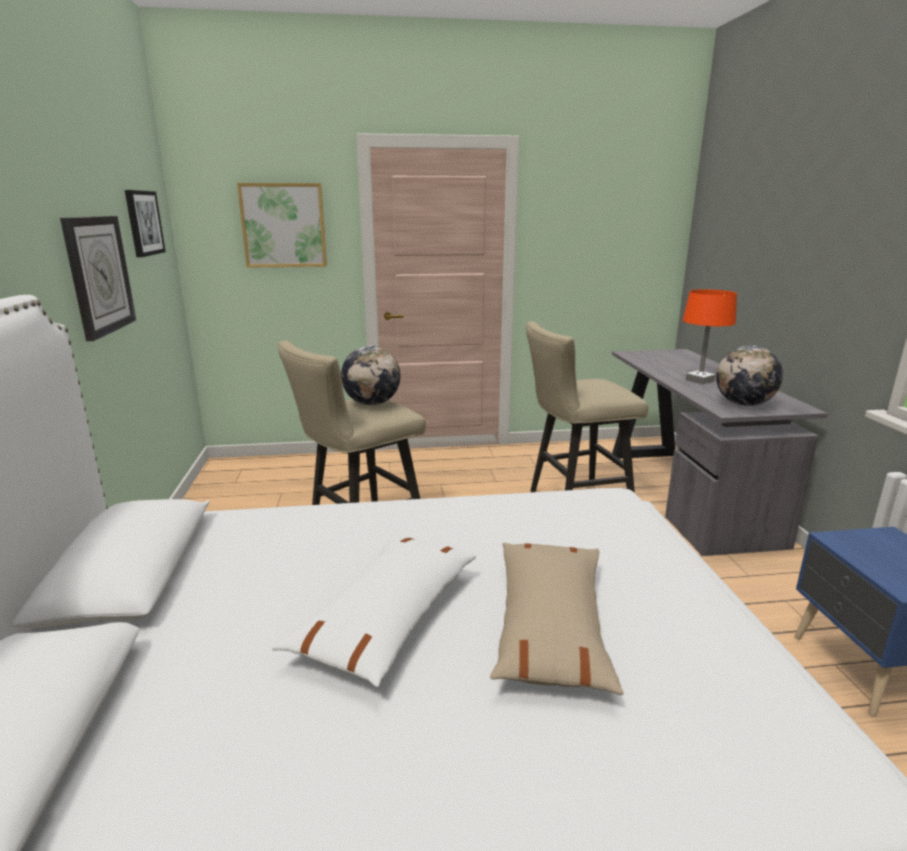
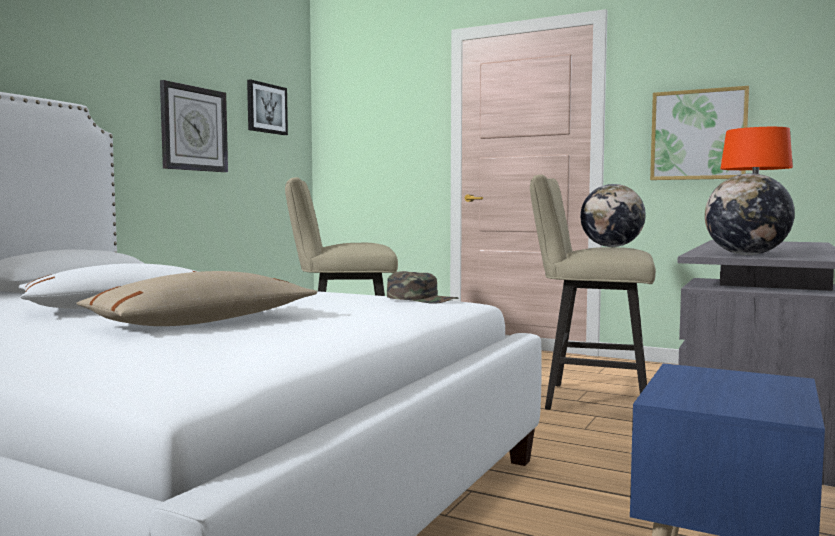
camera: 35 degrees right, 15 degrees down
(284, 225) = (388, 116): picture -> picture (698, 135)
(372, 403) = (362, 242): globe -> globe (611, 247)
(577, 497) = (422, 299): none -> green cap

